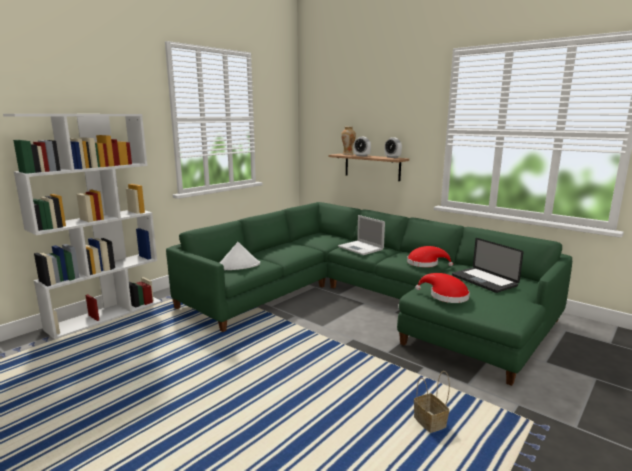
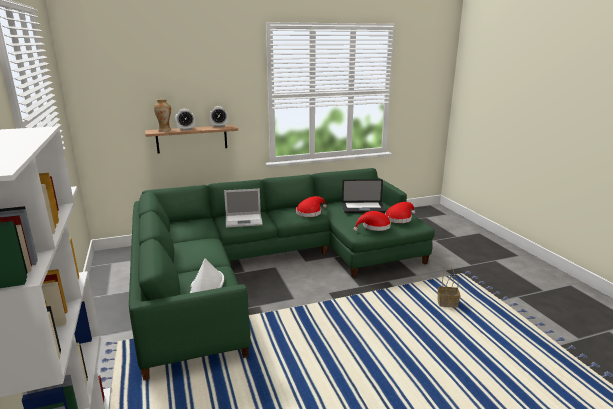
camera: 60 degrees left, 5 degrees up
(498, 304) = (399, 218): none -> red hat

